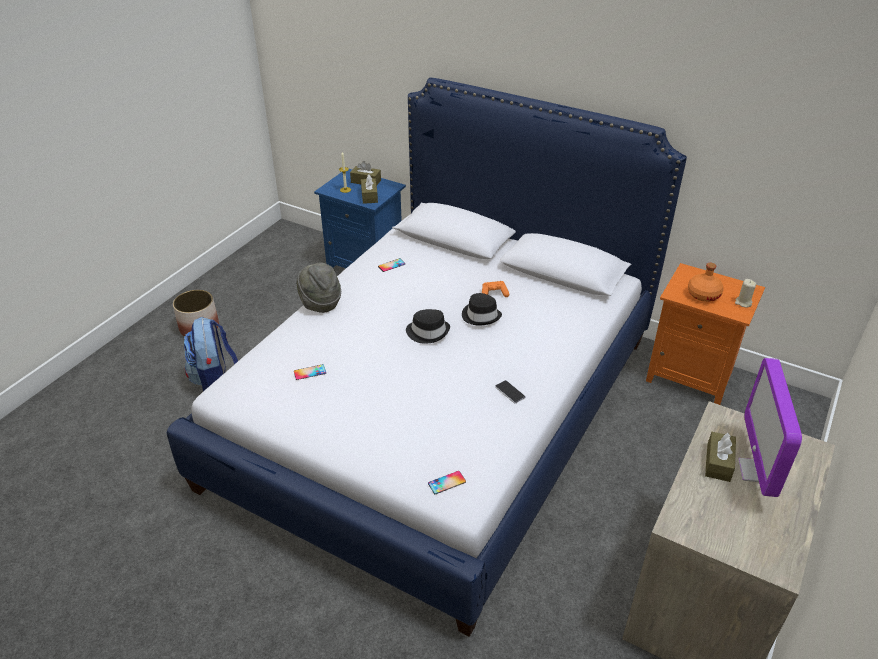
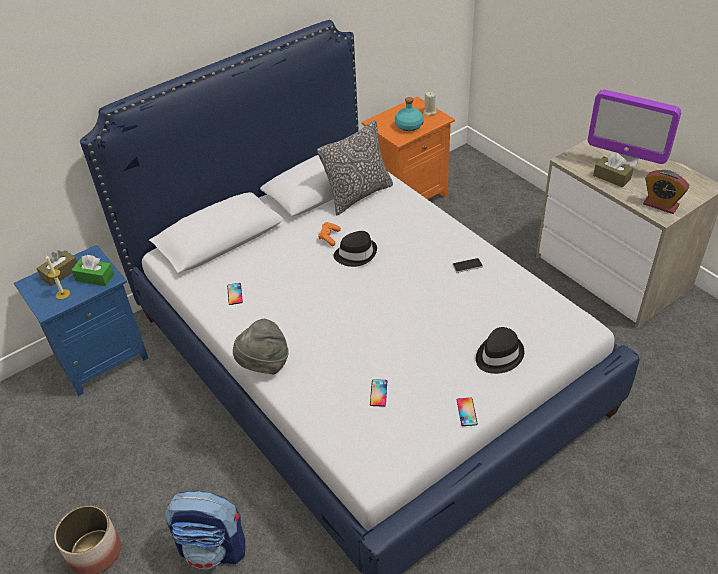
camera: 65 degrees left, 5 degrees up
(369, 196) = (95, 277): brown tissue box -> green tissue box
(428, 332) = (360, 294): black hat -> black hat (498, 355)
(447, 482) = (558, 332): phone -> phone (466, 412)
(567, 295) = (358, 195): none -> pillow
(696, 520) = (660, 205): none -> alarm clock
(703, 294) = (408, 126): orange bottle -> turquoise bottle

